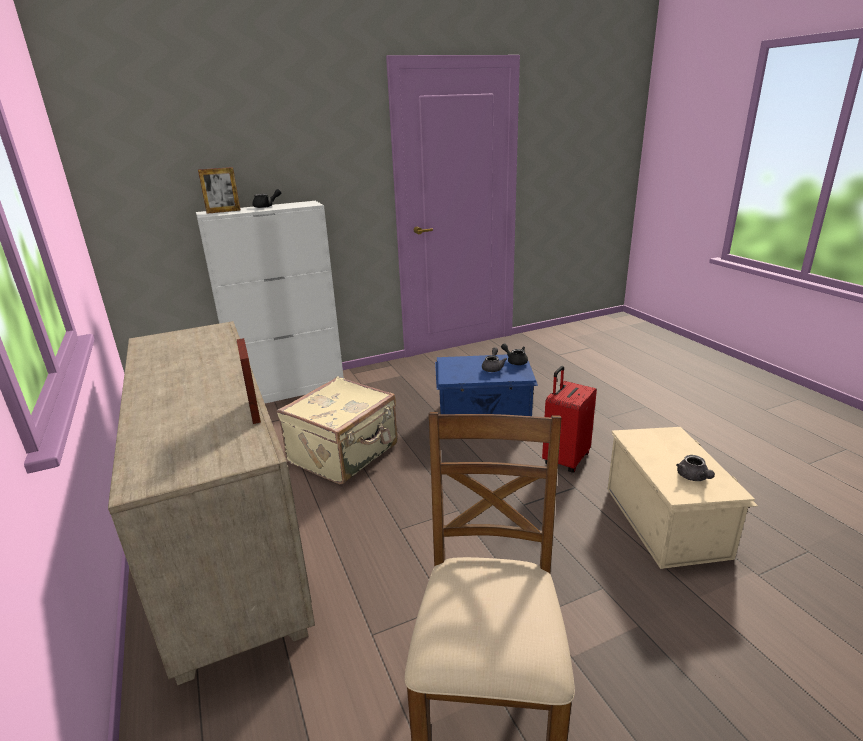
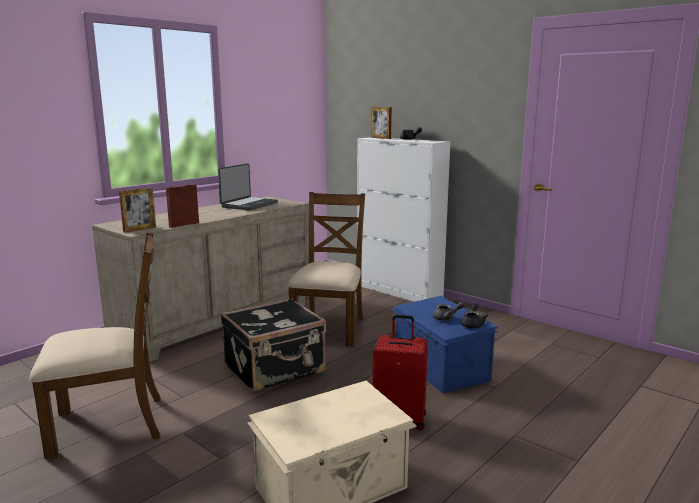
camera: 65 degrees right, 10 degrees down
(176, 355) = (248, 205): none -> laptop
(235, 451) = (139, 229): none -> picture frame
(345, 454) = (330, 328): beige suitcase -> brown chair
(422, 513) = (275, 369): none -> black suitcase
(693, 477) = (301, 425): grey teapot -> none

